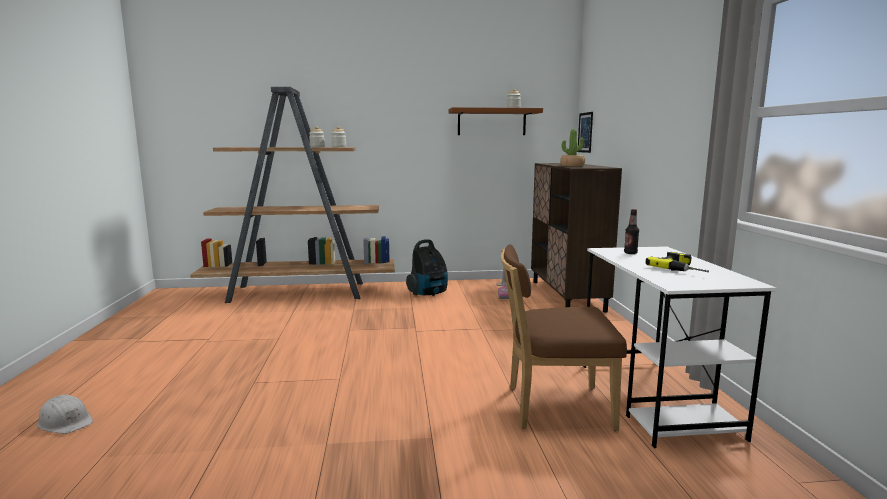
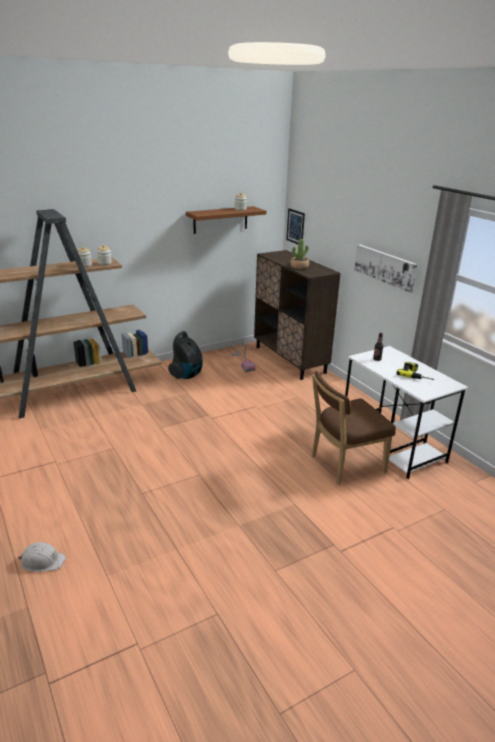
camera: 25 degrees left, 15 degrees up
(670, 140) = (385, 267): none -> picture

